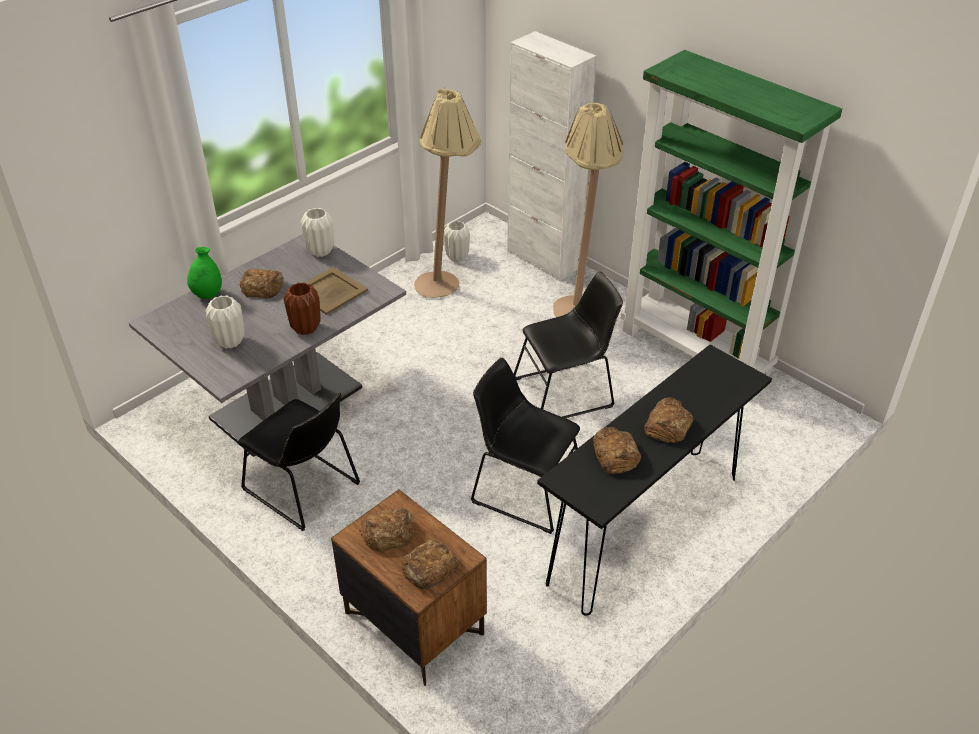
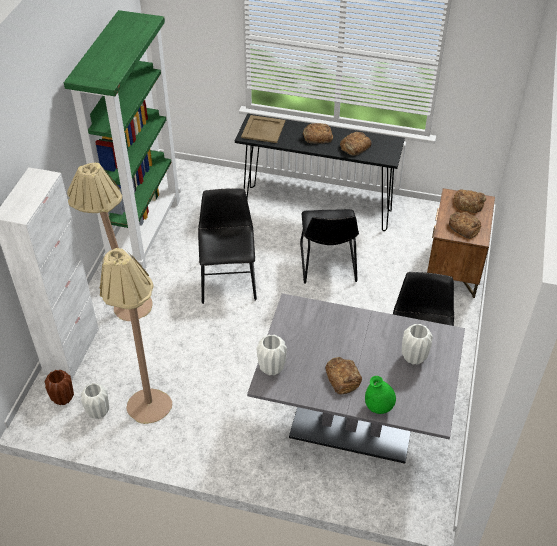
camera: 120 degrees left, 5 degrees up
(305, 328) = (365, 324): brown vase -> brown vase (63, 398)
(330, 291) = (315, 333): beige tray -> beige tray (263, 129)
(567, 392) = (228, 277): black chair -> black chair turned 45 degrees clockwise

